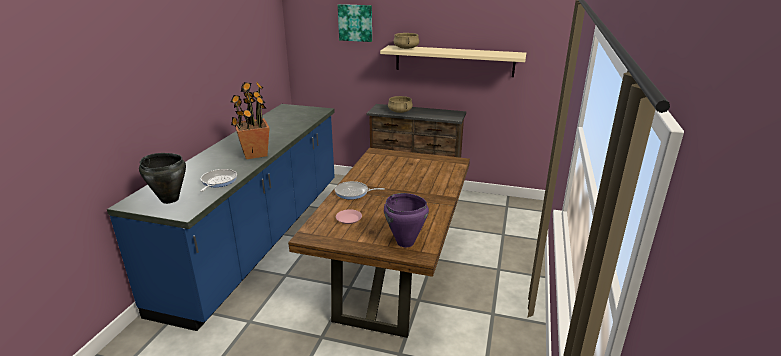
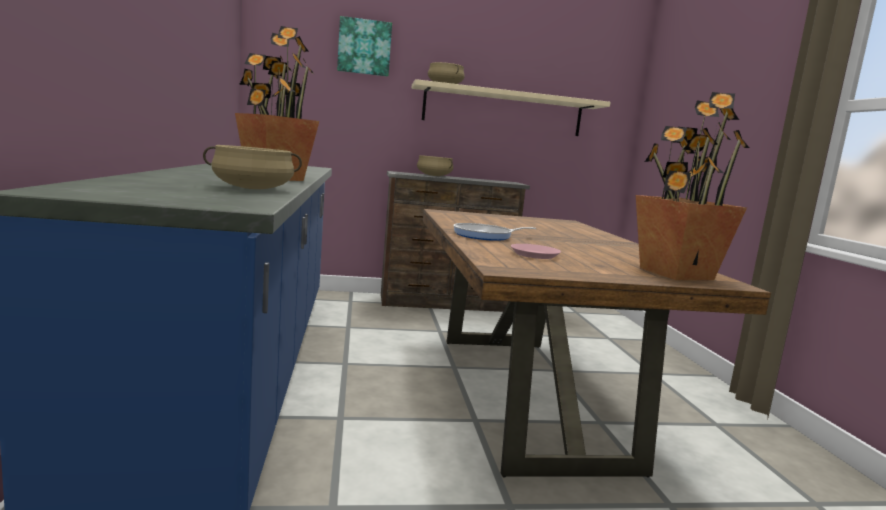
camera: 25 degrees left, 15 degrees down
(170, 199) = (169, 194): black cooking pot -> none
(218, 181) = (252, 189): frying pan -> beige cooking pot
(405, 243) = (674, 273): purple cooking pot -> potted plant

